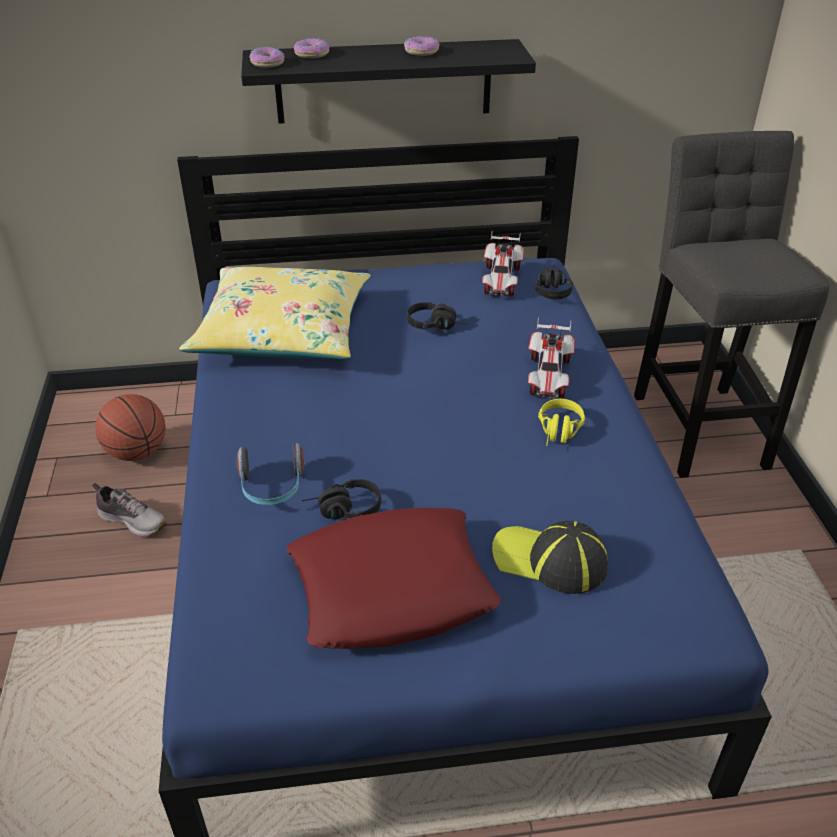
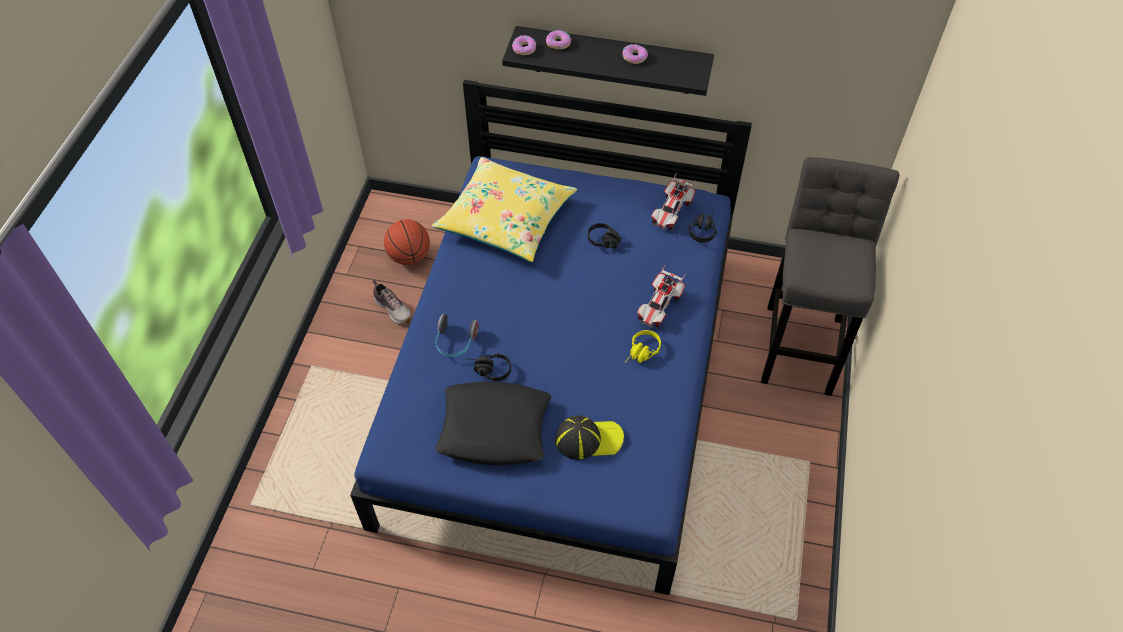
camera: 20 degrees right, 15 degrees up
(392, 588) = (494, 428): red pillow -> black pillow
(550, 560) = (588, 439): cap -> cap turned 135 degrees clockwise

